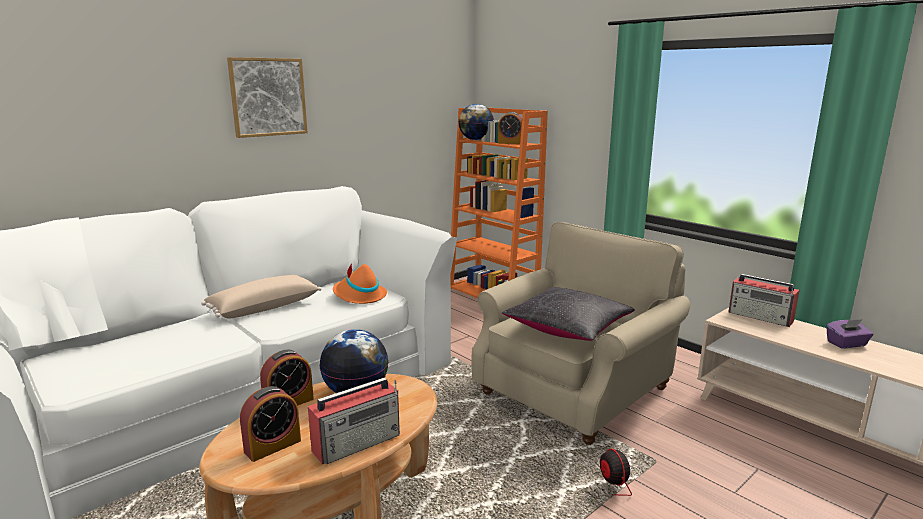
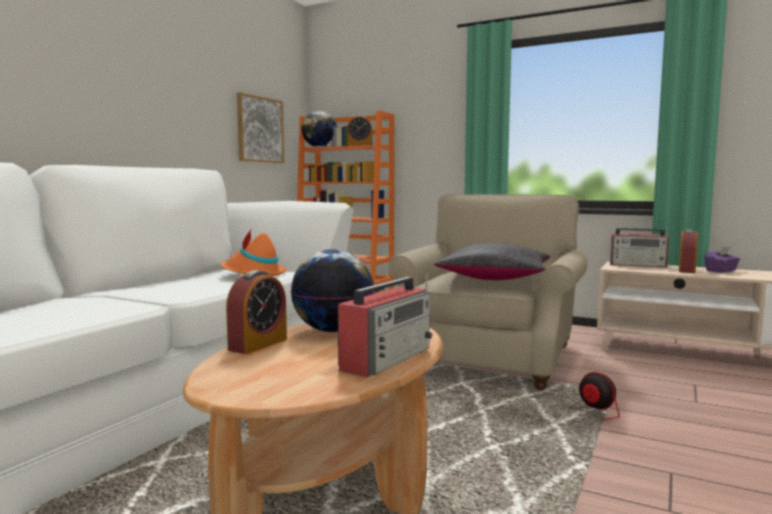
camera: 20 degrees left, 10 degrees down
(264, 307) = (140, 287): beige pillow -> none
(268, 97) = (114, 66): picture -> picture (260, 129)
(272, 446) = (282, 373): alarm clock -> alarm clock (686, 270)

